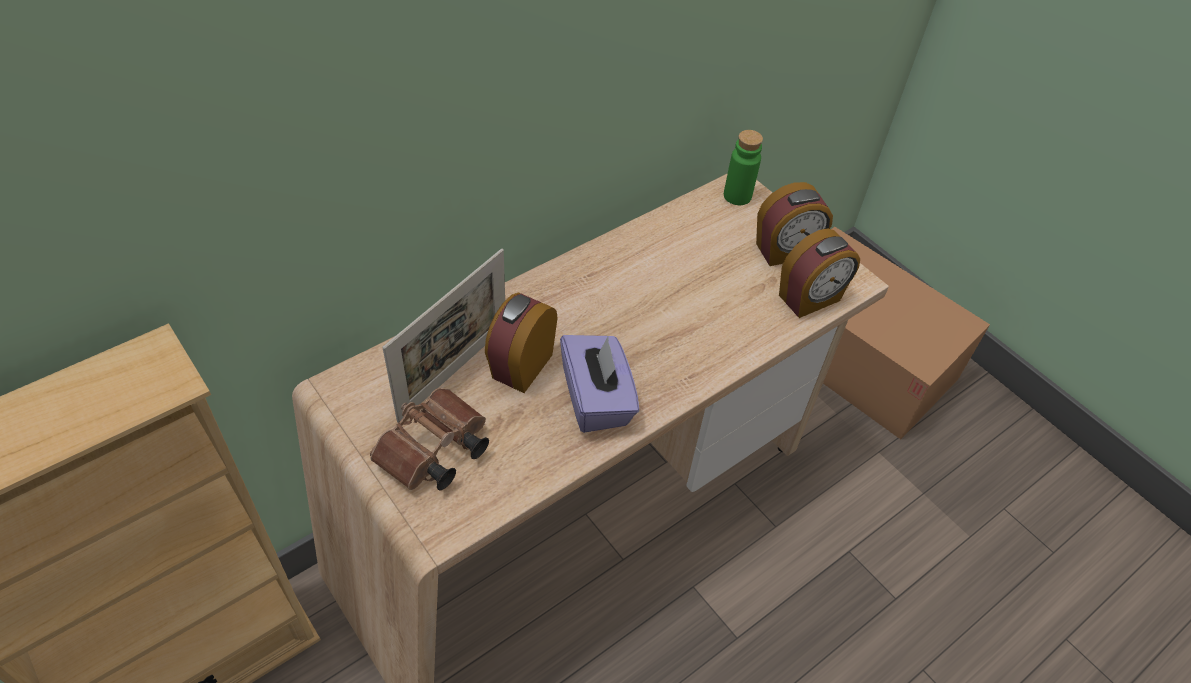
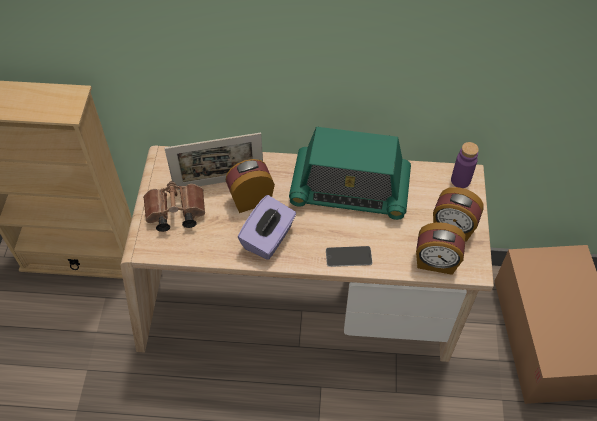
camera: 45 degrees right, 5 degrees up
(631, 278) = (349, 190): none -> radio
(714, 355) = (348, 256): none -> phone
(737, 196) = (460, 180): green bottle -> purple bottle

